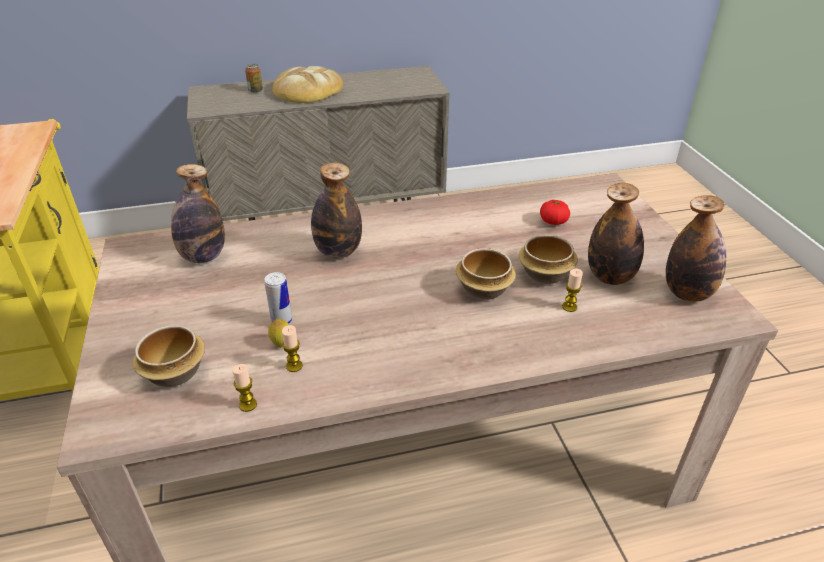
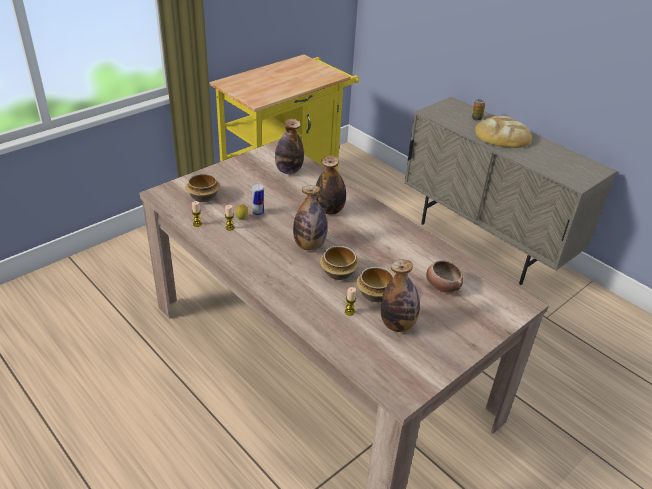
camera: 60 degrees right, 0 degrees up
(553, 221) = (442, 286): tomato -> bowl
(687, 293) = (410, 366): bottle -> bottle (309, 245)

